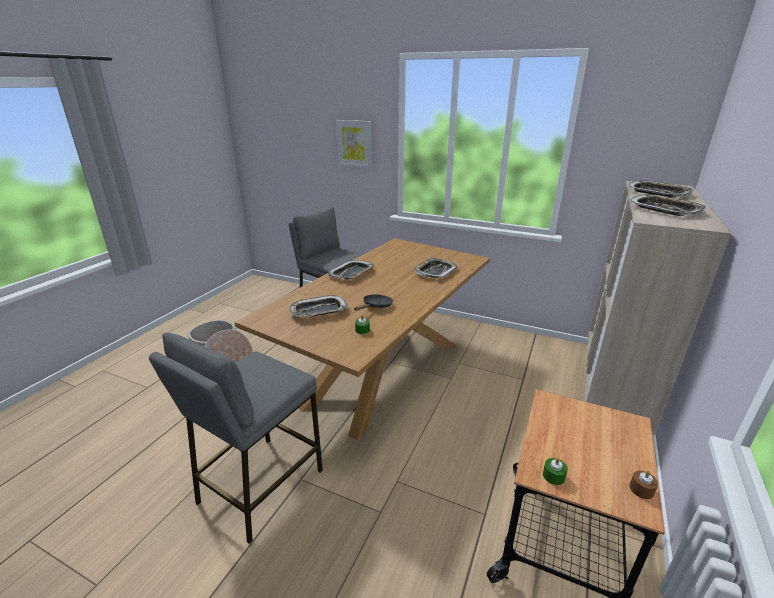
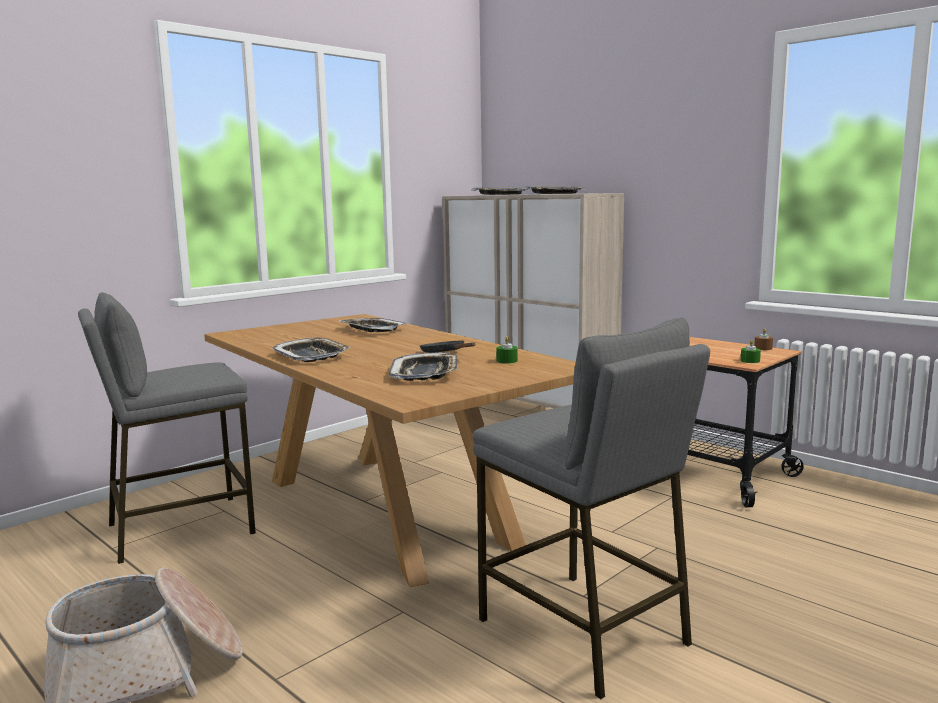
camera: 70 degrees left, 15 degrees down
(354, 143) = (75, 172): picture -> none

